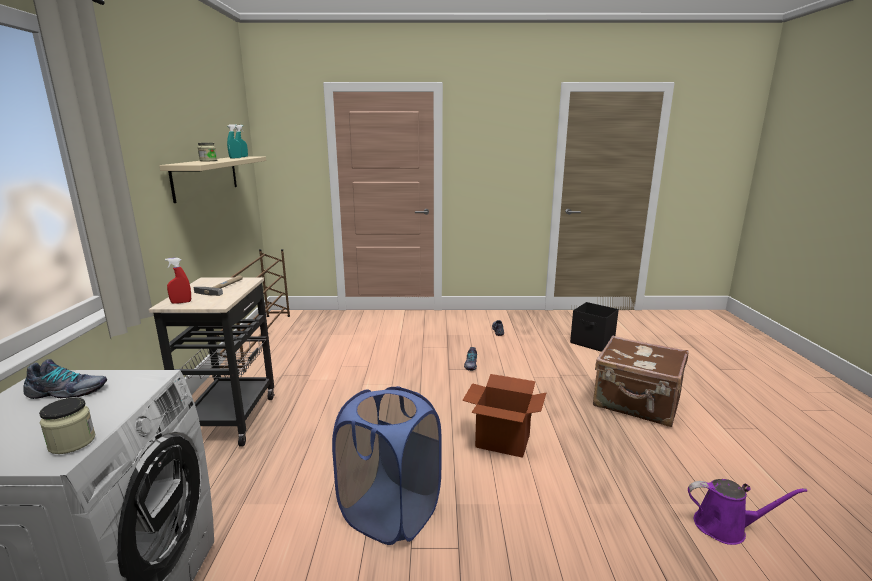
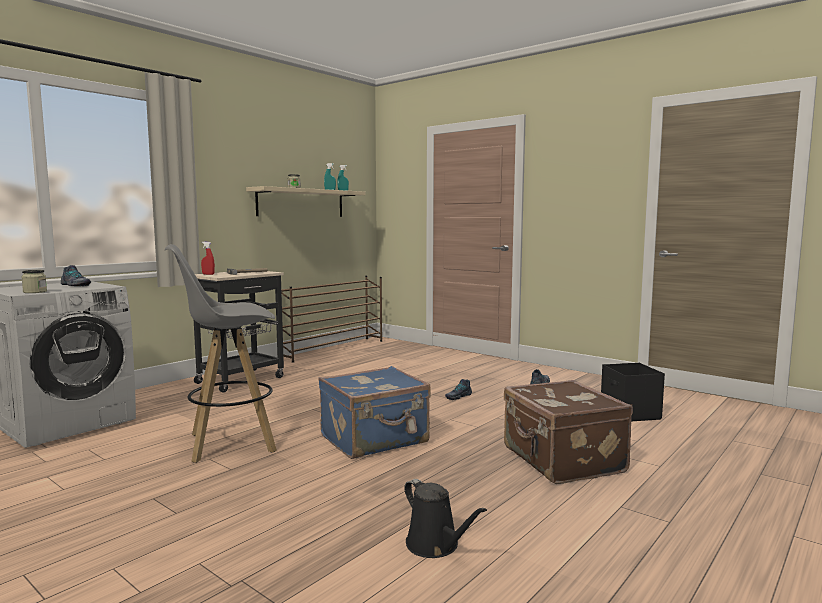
camera: 40 degrees right, 10 degrees down
(390, 513) = (230, 442): blue laundry basket -> grey stool
(502, 441) = (375, 440): cardboard box -> blue suitcase
(725, 527) = (435, 545): purple watering can -> black watering can

